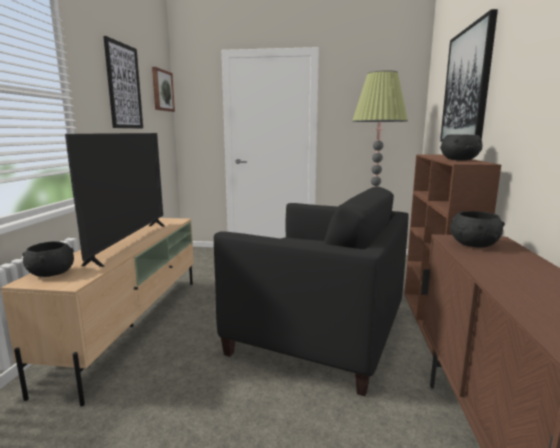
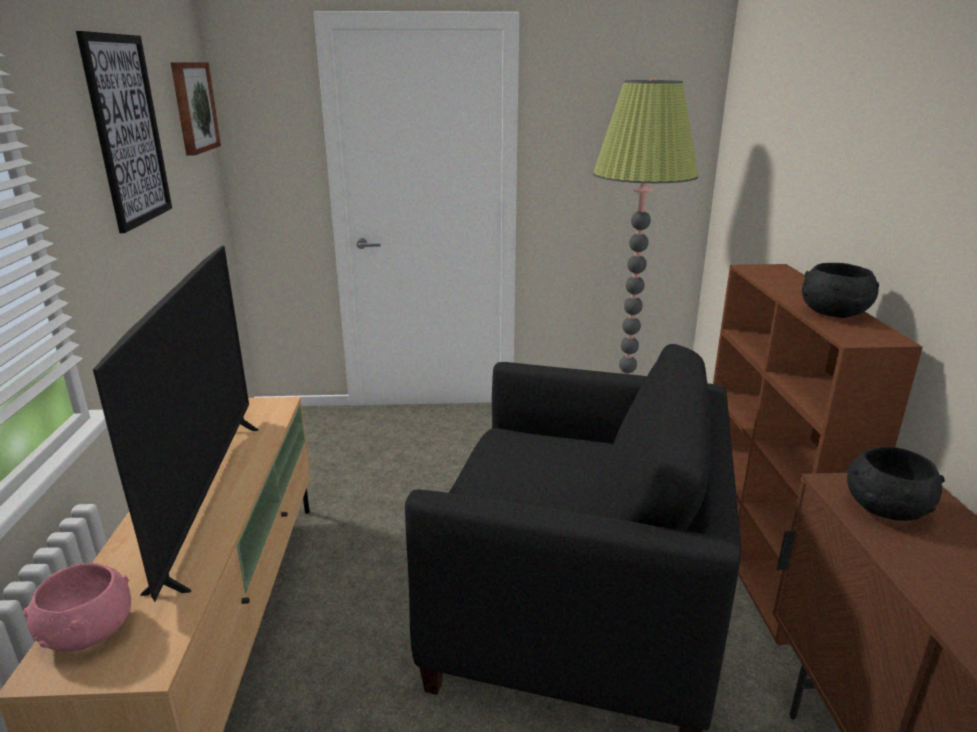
camera: 10 degrees left, 10 degrees up
(51, 273) = (87, 631): black bowl -> pink bowl
(466, 86) = (831, 147): picture -> none

